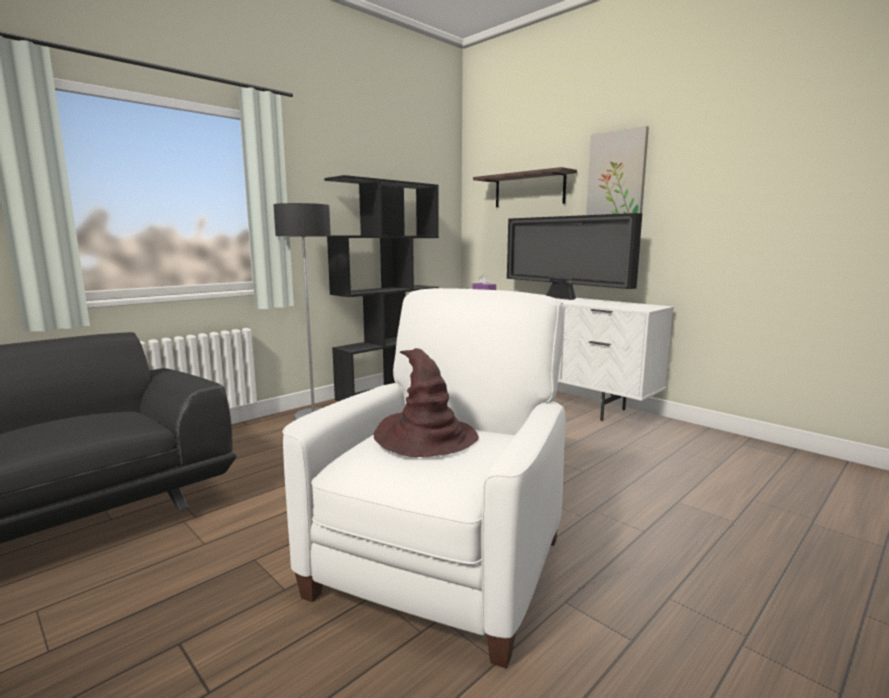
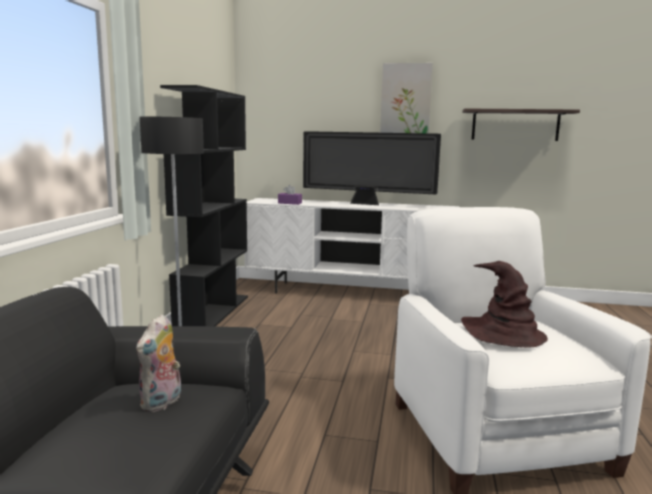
camera: 35 degrees left, 0 degrees up
(89, 422) = (162, 403): none -> plush toy
(529, 190) = (318, 105): shelf -> shelf (515, 125)

